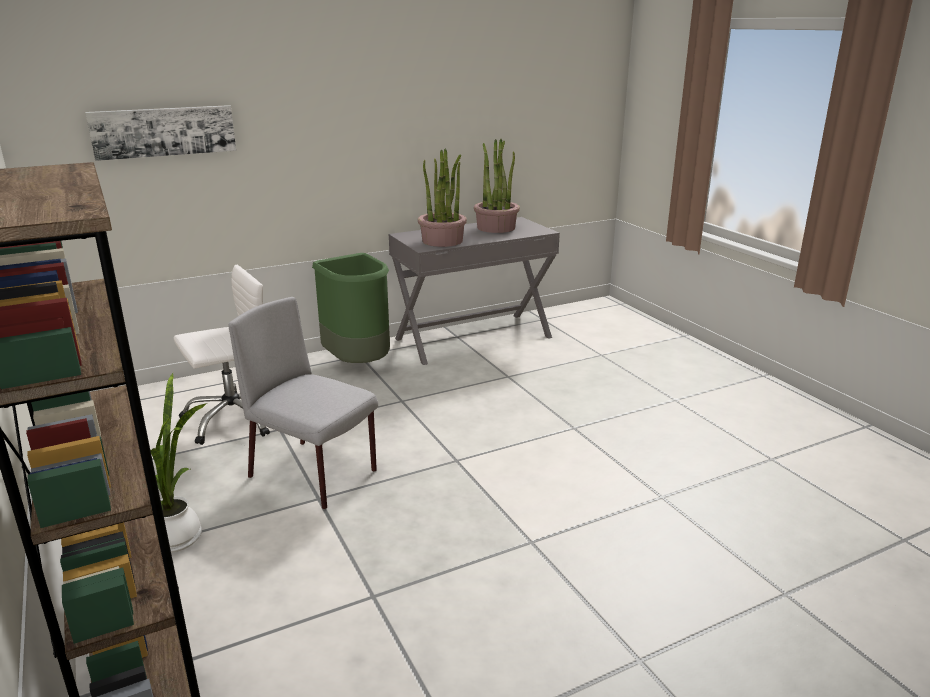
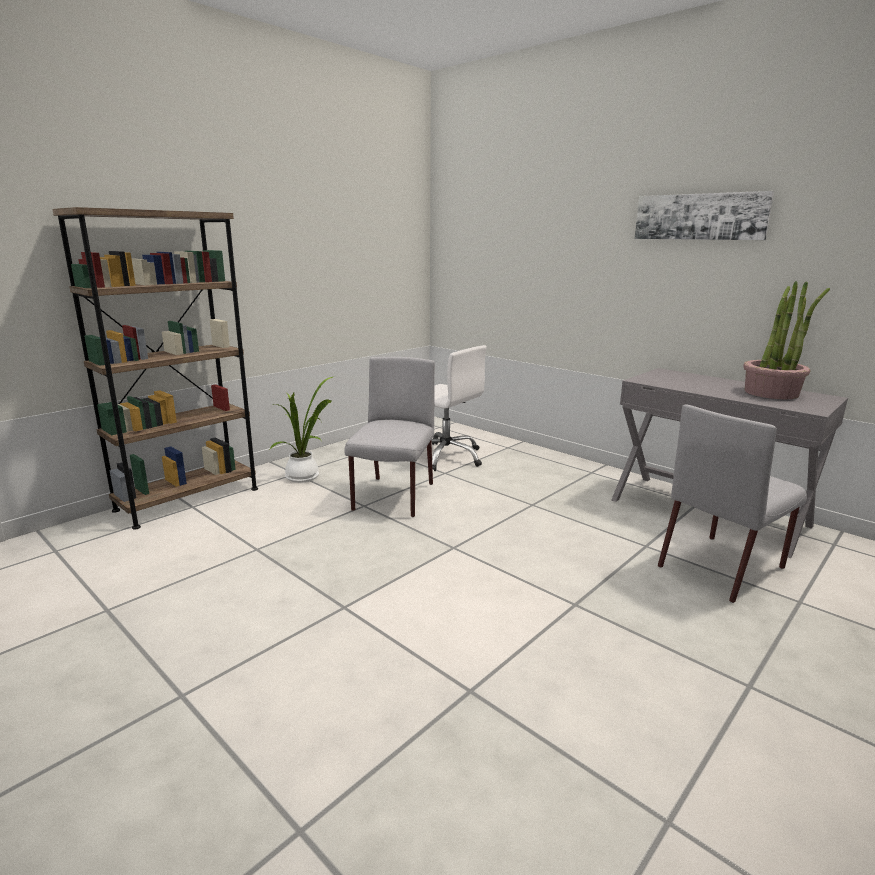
camera: 70 degrees right, 5 degrees down
(163, 131) = (505, 244): picture -> picture (700, 217)
(359, 363) = (576, 475): green trash can -> none
(442, 241) = (674, 382): potted plant -> none
(550, 361) = (722, 566): none -> grey chair

